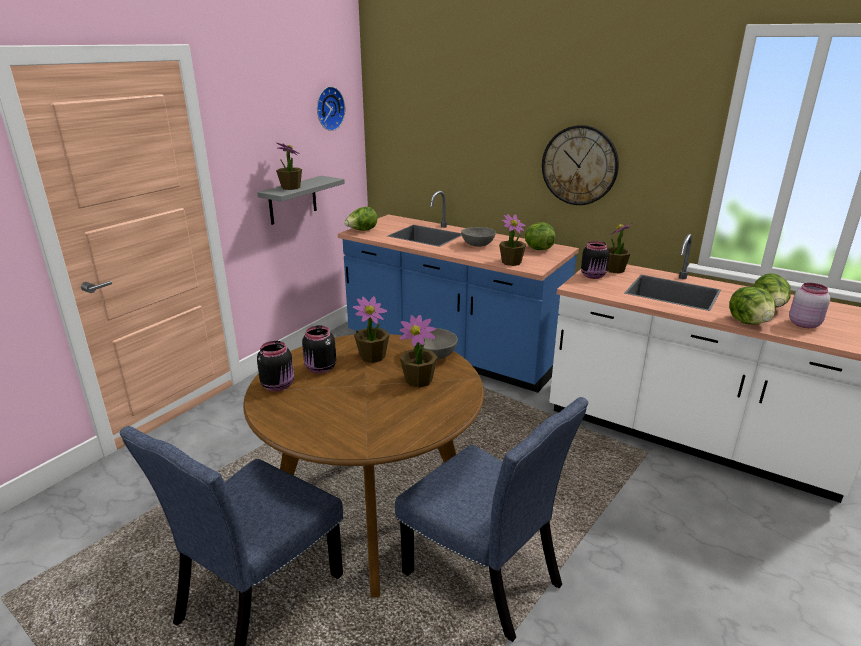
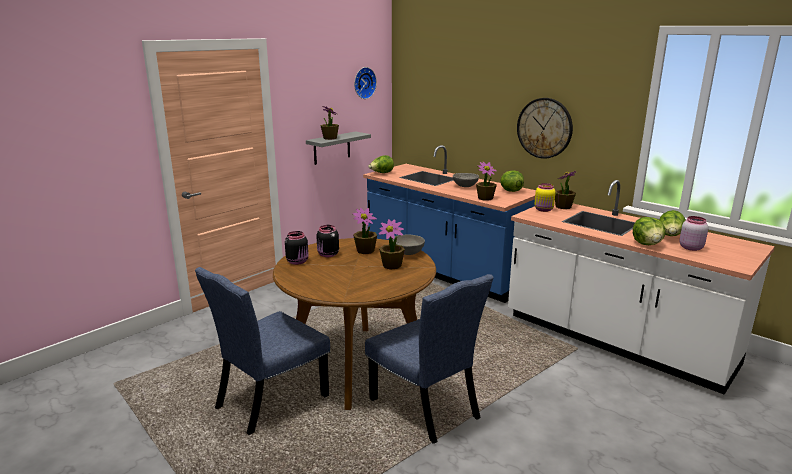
camera: 10 degrees right, 5 degrees down
(593, 276) = (544, 210): black jar -> yellow jar

